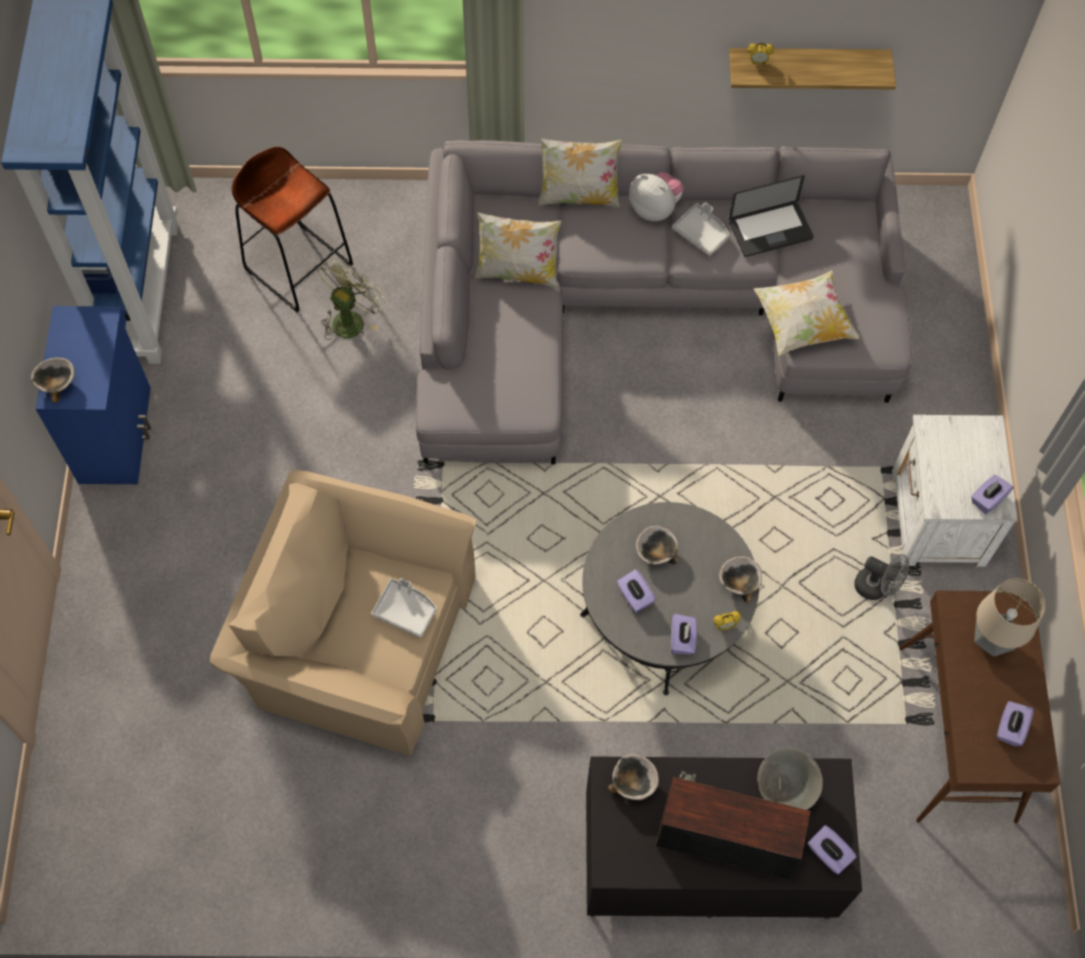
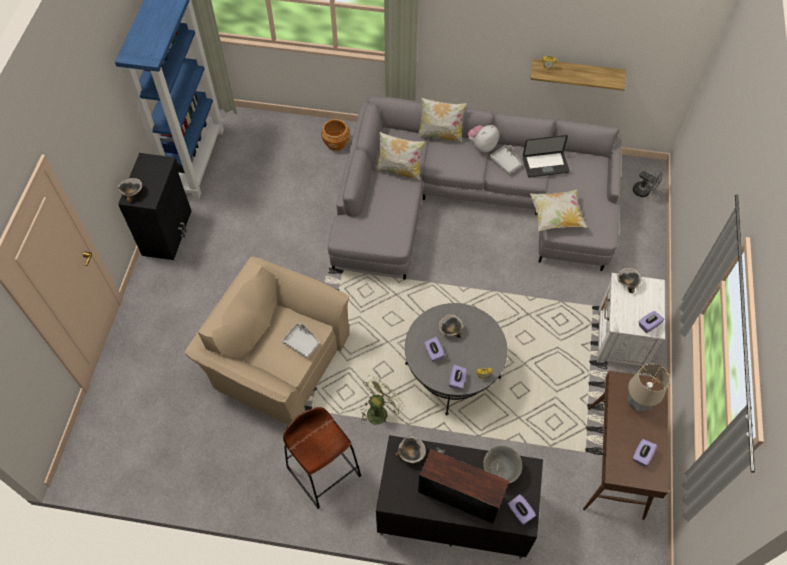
camera: 10 degrees right, 5 degrees down
(117, 434) = (168, 232): blue cabinet -> black cabinet
(298, 266) = (284, 158): brown stool -> brown stool (324, 471)
(351, 318) = (307, 188): green fan -> green fan (379, 410)
(388, 226) = (336, 143): none -> brown planter
(654, 208) = (482, 146): plush toy -> plush toy turned 90 degrees counterclockwise
(738, 582) = (495, 353): bowl -> bowl (627, 283)
(877, 587) = (580, 372): grey fan -> grey fan (644, 192)

